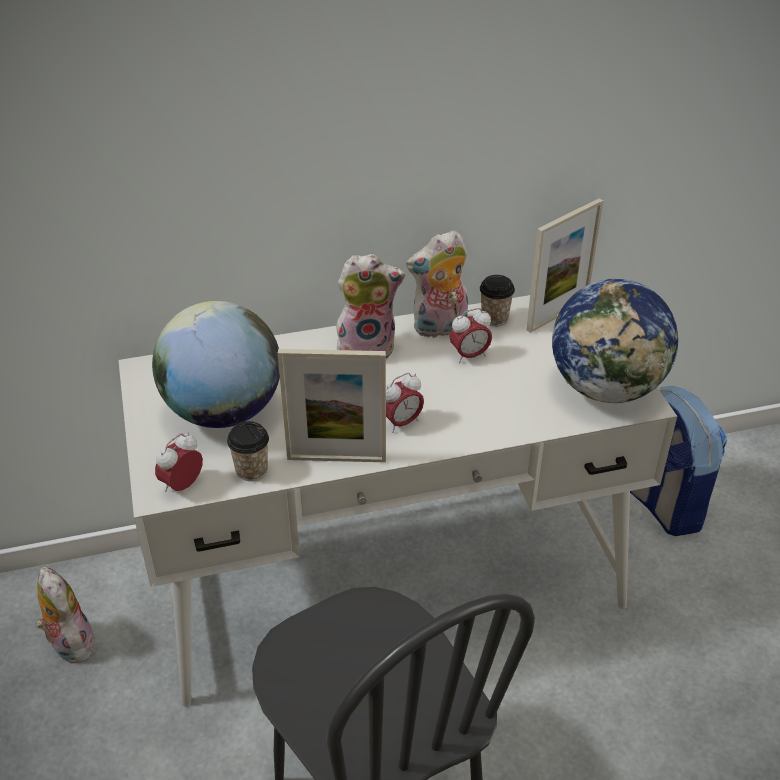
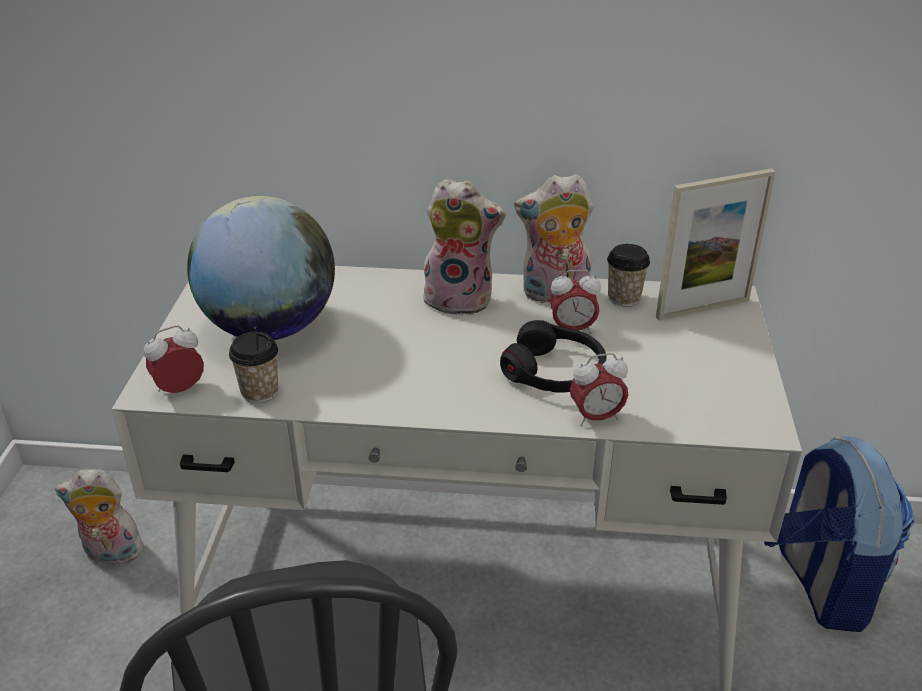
camera: 20 degrees right, 5 degrees down
(69, 643) = (110, 554): plush toy -> plush toy turned 75 degrees counterclockwise
(336, 458) = (357, 401): picture frame -> none
(401, 423) = (452, 381): alarm clock -> alarm clock (596, 417)
(475, 396) = (554, 372): none -> black headphones
(606, 388) = (723, 398): globe -> none

